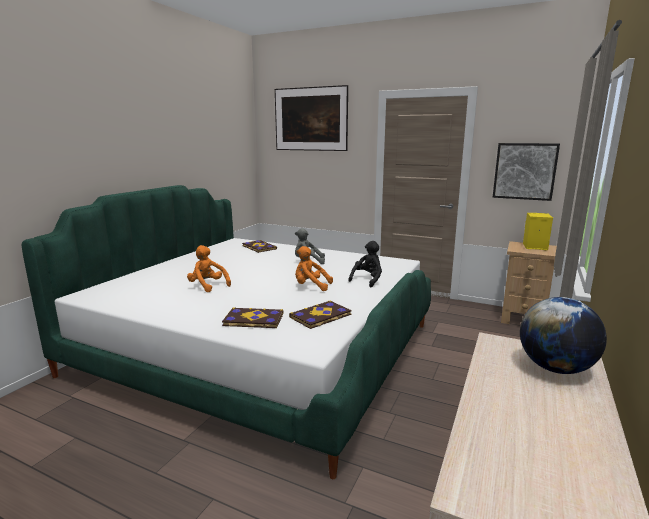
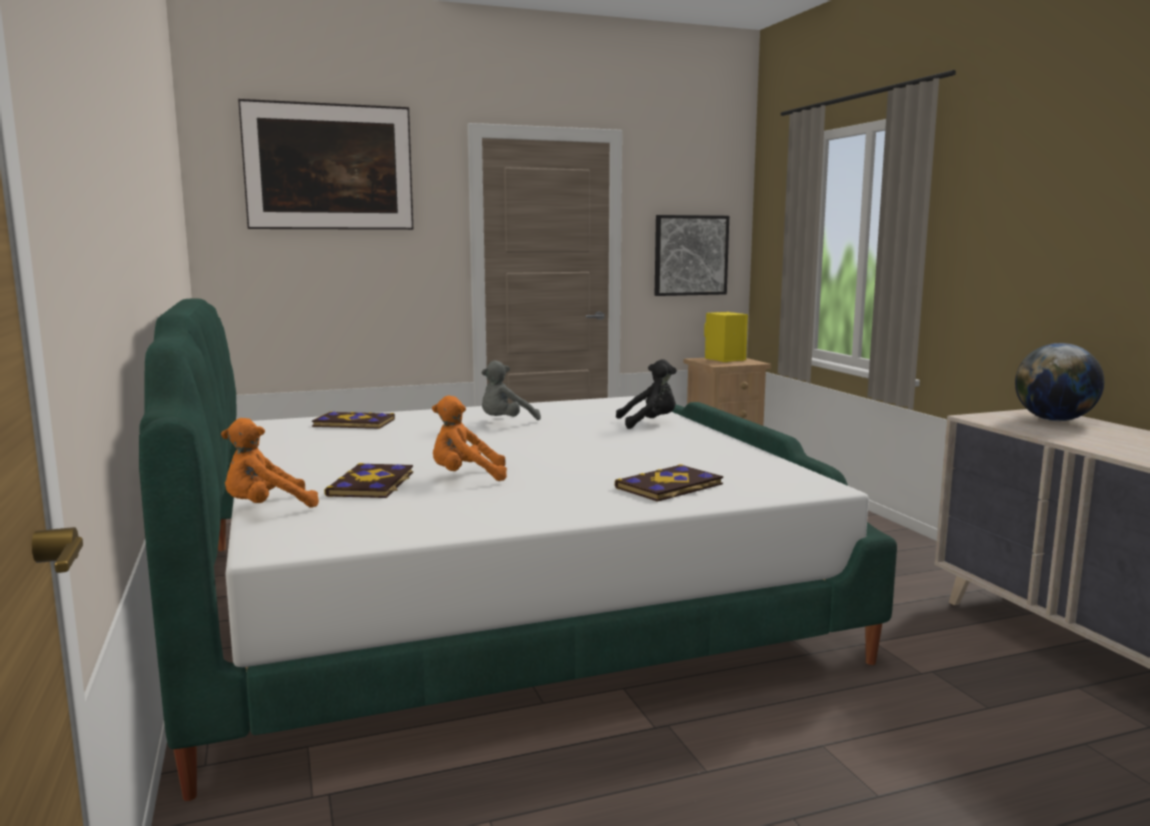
camera: 45 degrees left, 5 degrees down
(310, 286) = (609, 443): orange plush toy -> orange plush toy (266, 508)
(321, 316) = (726, 463): book -> book (373, 484)
(367, 280) = (650, 423): black plush toy -> black plush toy turned 90 degrees clockwise

